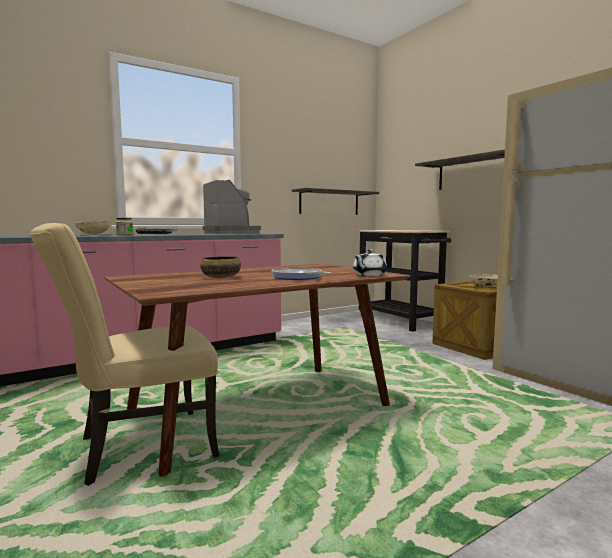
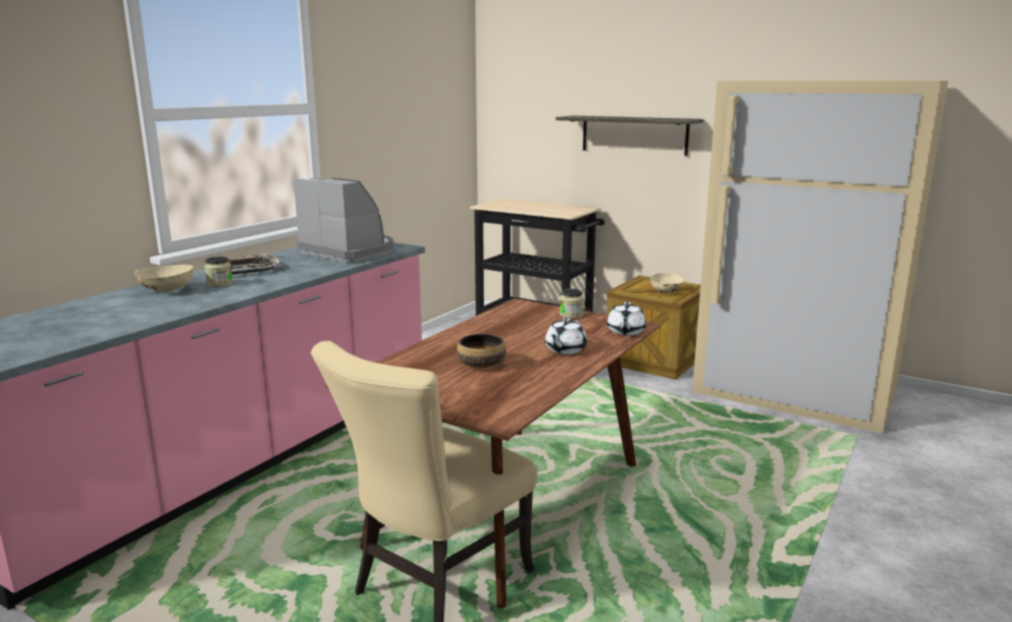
camera: 25 degrees left, 10 degrees up
(298, 277) = (565, 350): frying pan -> white teapot
(329, 202) = (425, 166): shelf -> none
(344, 269) = (571, 315): none -> jar

